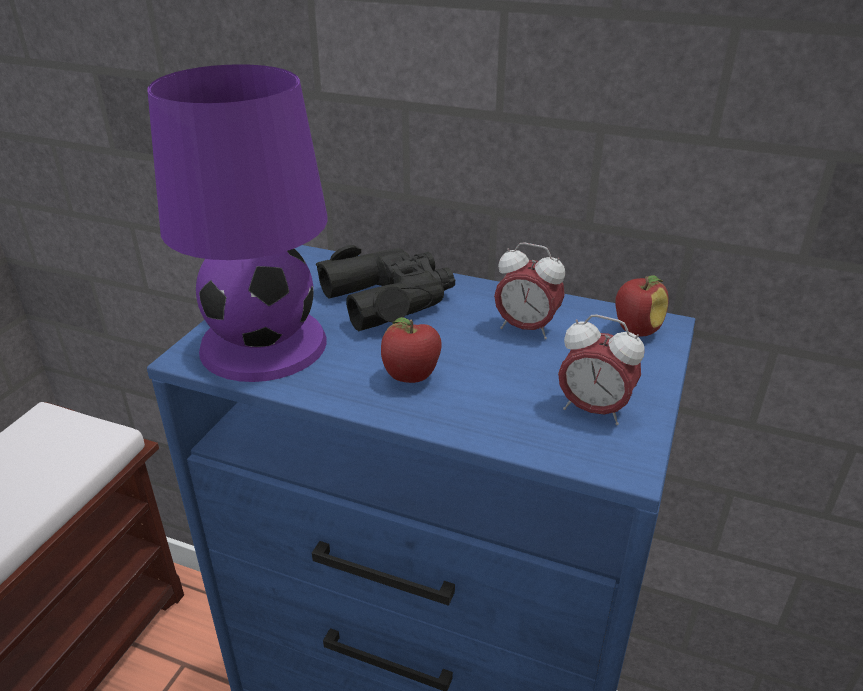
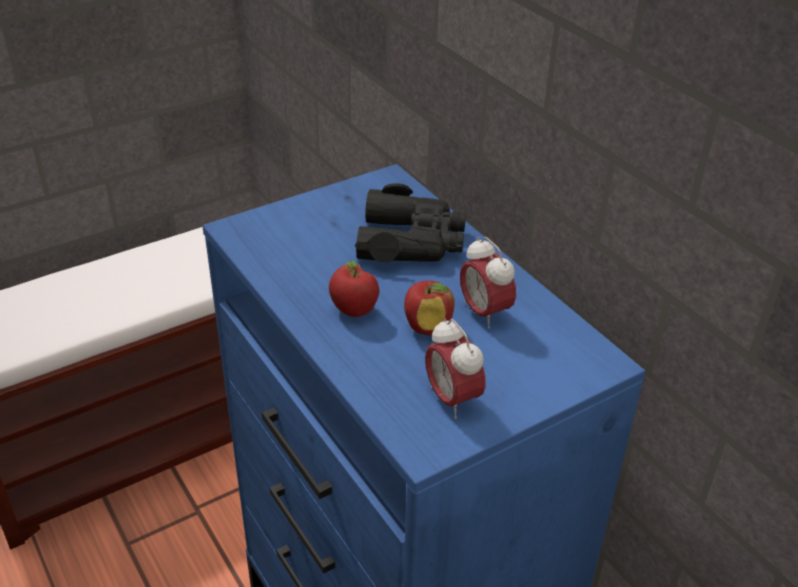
camera: 35 degrees right, 5 degrees up
(262, 344) = (285, 239): purple table lamp -> none
(636, 330) = (573, 356): apple -> apple (427, 327)

